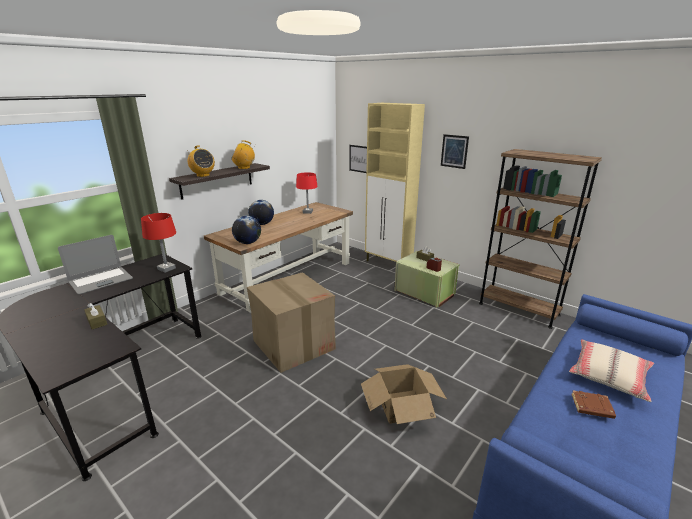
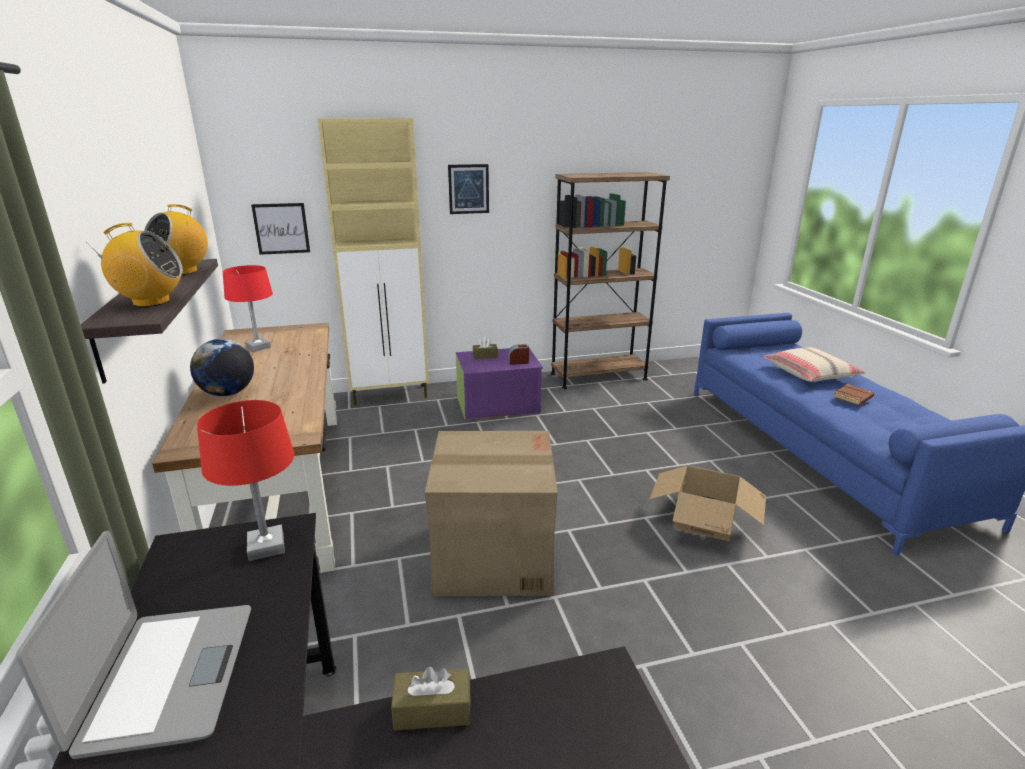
camera: 55 degrees left, 0 degrees up
(247, 243) = (295, 427): globe -> none
(424, 293) = (498, 406): green storage box -> purple storage box

